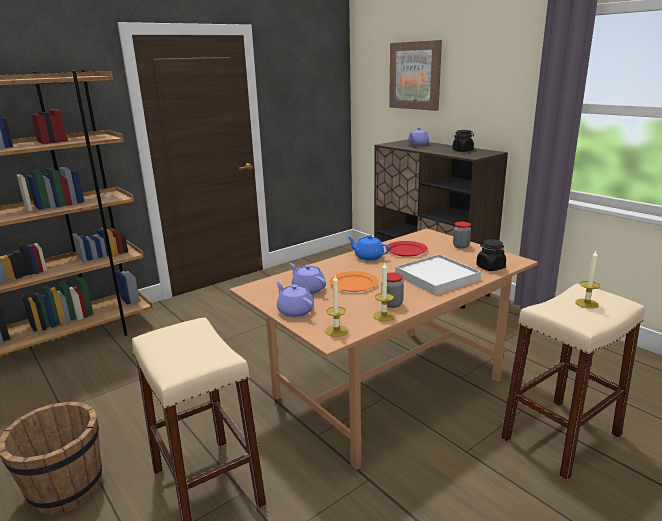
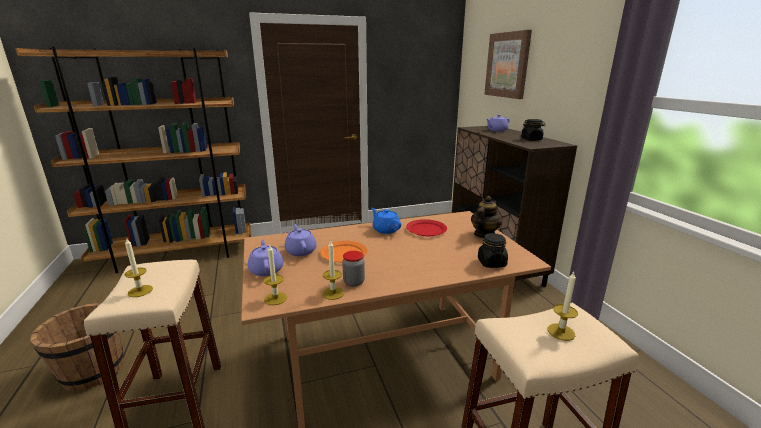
camera: 20 degrees right, 0 degrees up
(188, 354) = (140, 291): none -> candle
(436, 277) = (426, 263): white tray -> none
(461, 246) = (484, 234): jar -> teapot

